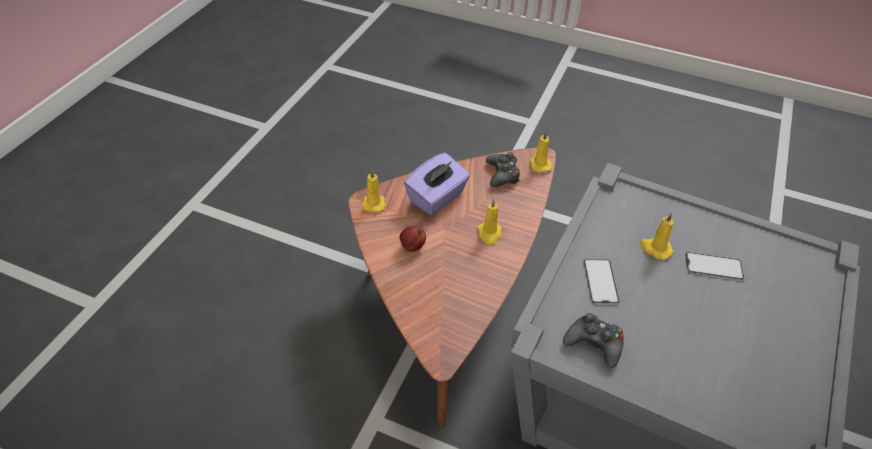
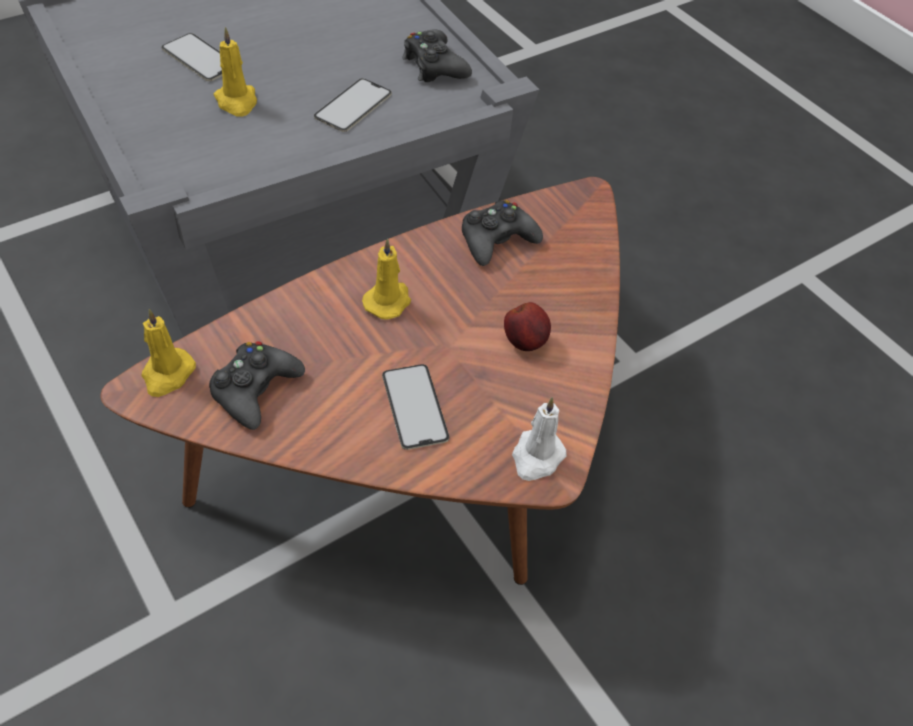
camera: 150 degrees left, 5 degrees up
(374, 203) = (536, 457): yellow candle -> white candle
(437, 198) = (414, 406): purple tissue box -> phone
(468, 295) = (496, 240): none -> black game controller

